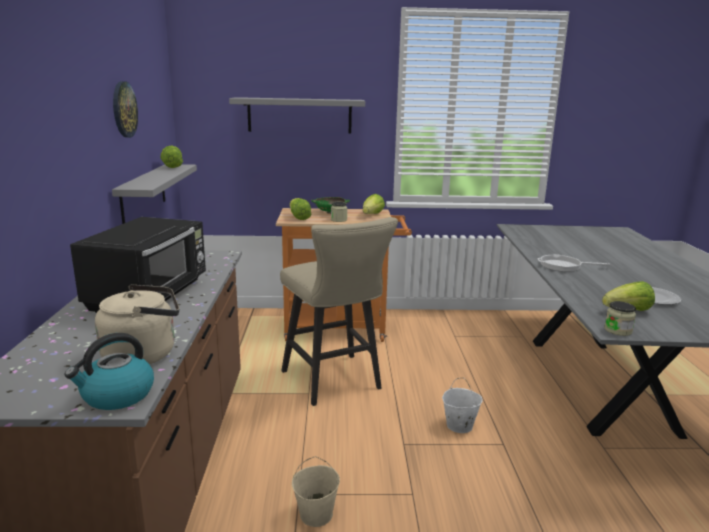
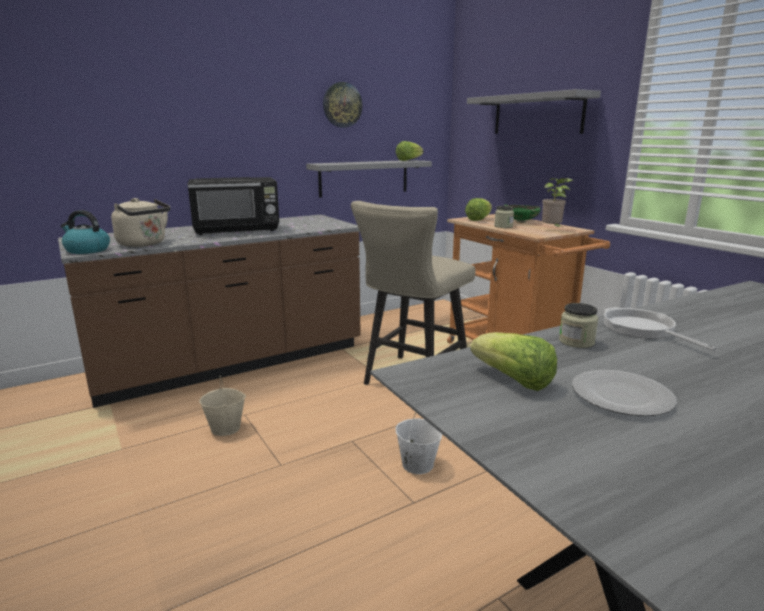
camera: 60 degrees right, 0 degrees up
(372, 215) = (552, 230): lettuce -> potted plant
(618, 330) = (417, 378): jar -> jar (576, 342)

